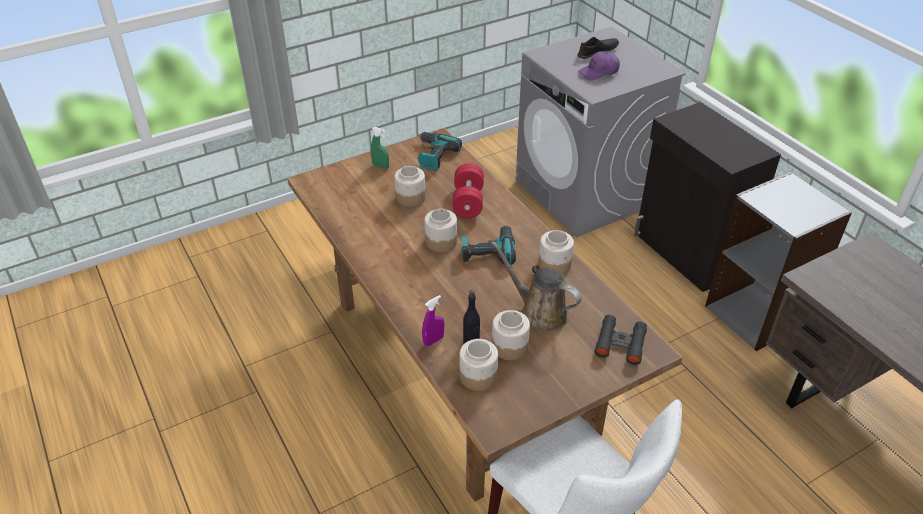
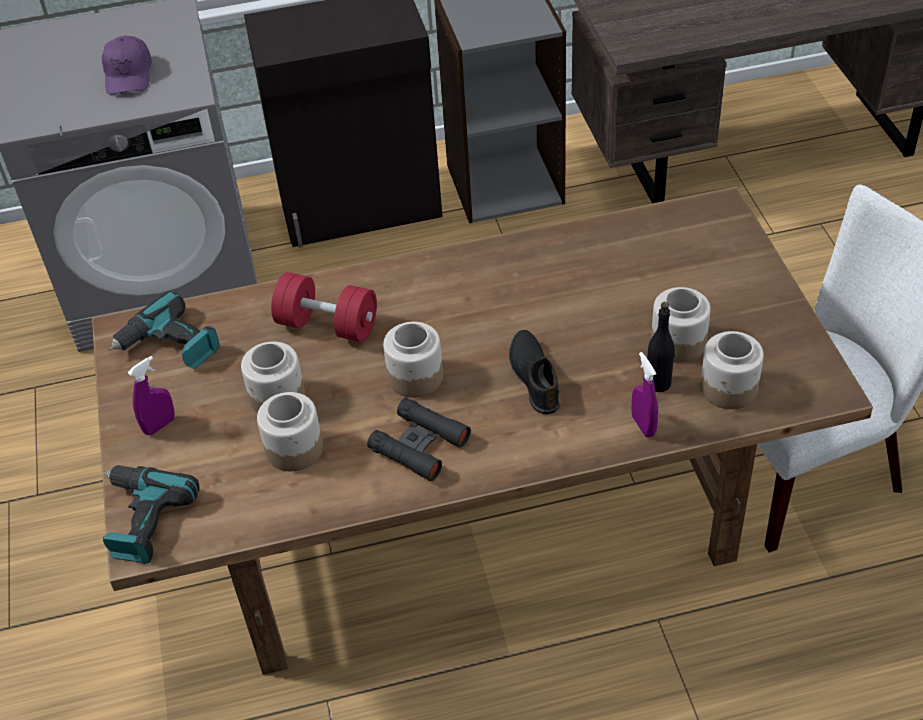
camera: 70 degrees left, 5 degrees up
(380, 166) = (160, 425): green spray bottle -> purple spray bottle
(488, 251) = (462, 325): power drill -> power drill (141, 520)
(540, 312) = (617, 296): brown watering can -> none
(555, 264) = (521, 258): jar -> jar (295, 448)
(597, 51) = (66, 61): black shoe -> black shoe (535, 376)
(620, 343) = (700, 233): black binoculars -> black binoculars (419, 445)

